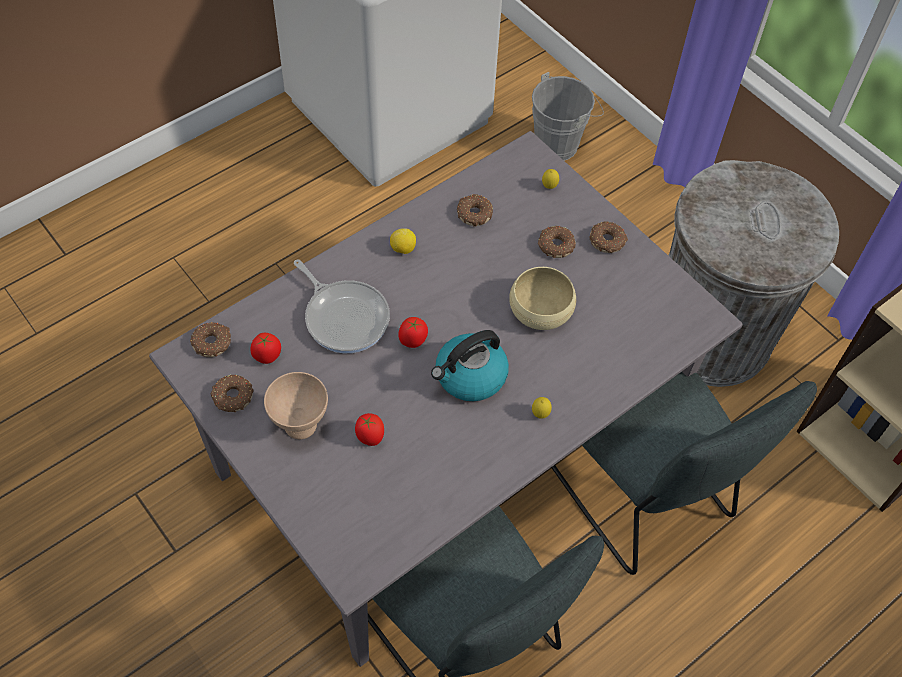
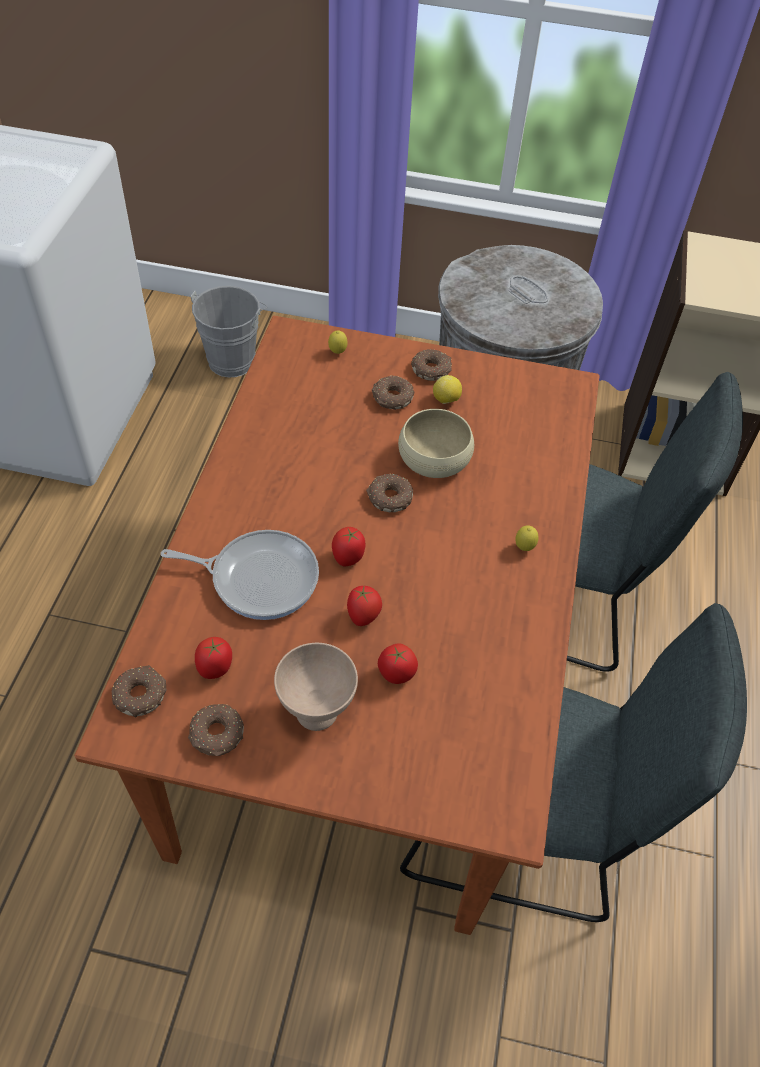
camera: 40 degrees left, 5 degrees down
(385, 386) = (363, 617): none -> tomato
(403, 249) = (255, 481): lemon -> lemon (446, 400)
(445, 451) = (368, 678): grey dining table -> brown dining table
(470, 377) = (432, 556): kettle -> none
(474, 213) = (292, 411): donut -> donut (389, 498)

